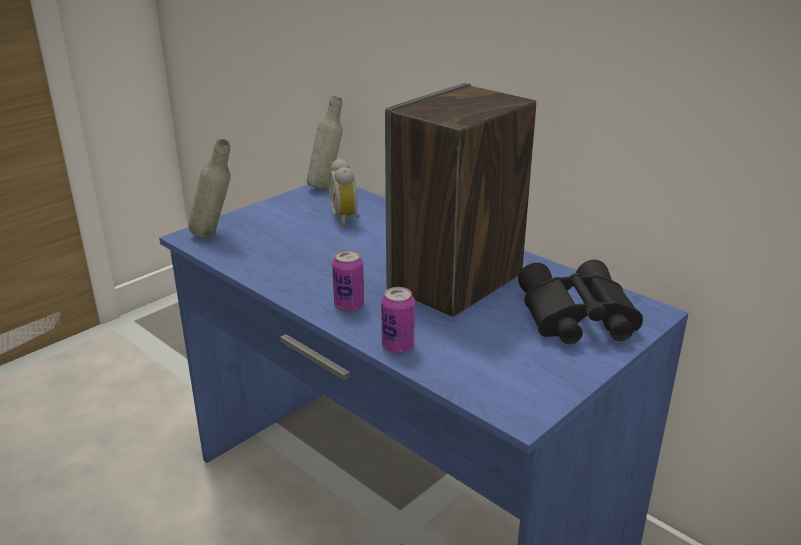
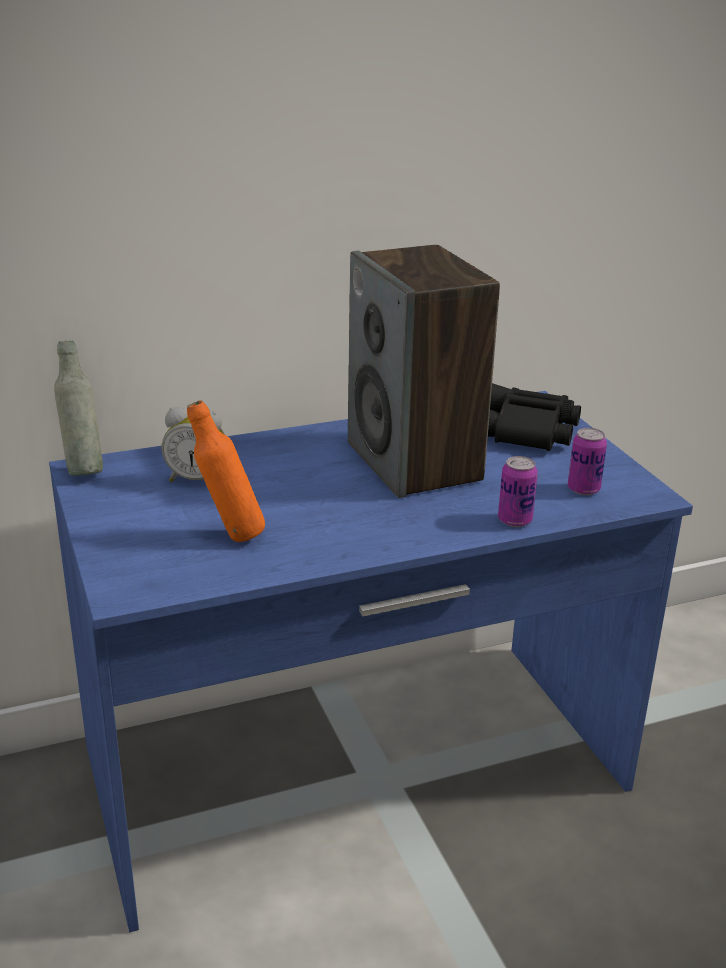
camera: 65 degrees left, 0 degrees up
(215, 236) = (145, 575): grey bottle -> none
(280, 247) = (229, 536): none -> orange bottle
(349, 306) = (415, 526): can -> can (583, 489)

